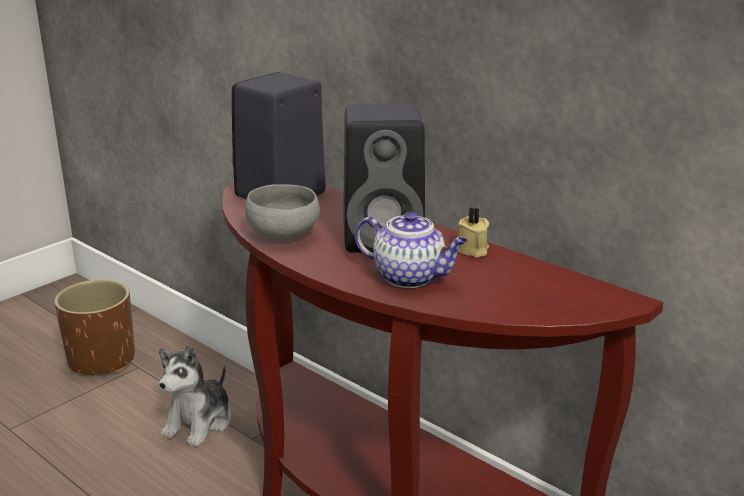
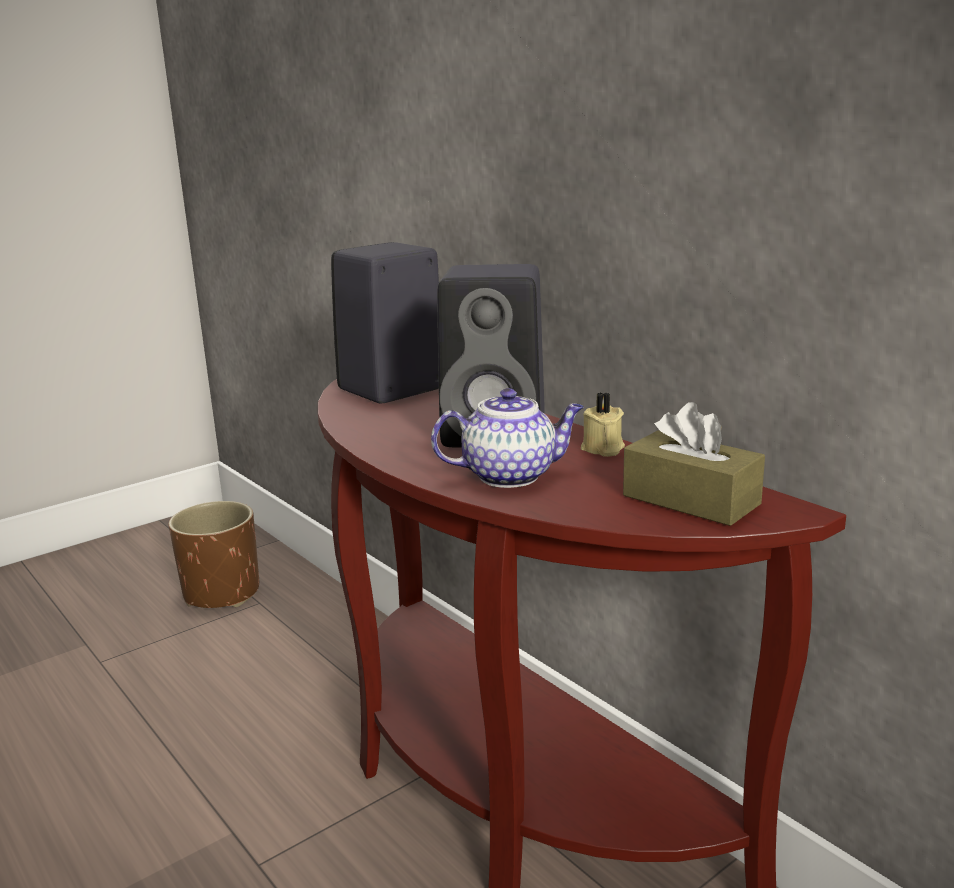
camera: 10 degrees right, 5 degrees down
(199, 423) = (310, 669): plush toy -> none
(285, 234) = (377, 427): grey bowl -> none
(411, 277) = (511, 475): teapot -> teapot turned 45 degrees counterclockwise
(551, 294) = (691, 500): none -> brown tissue box

